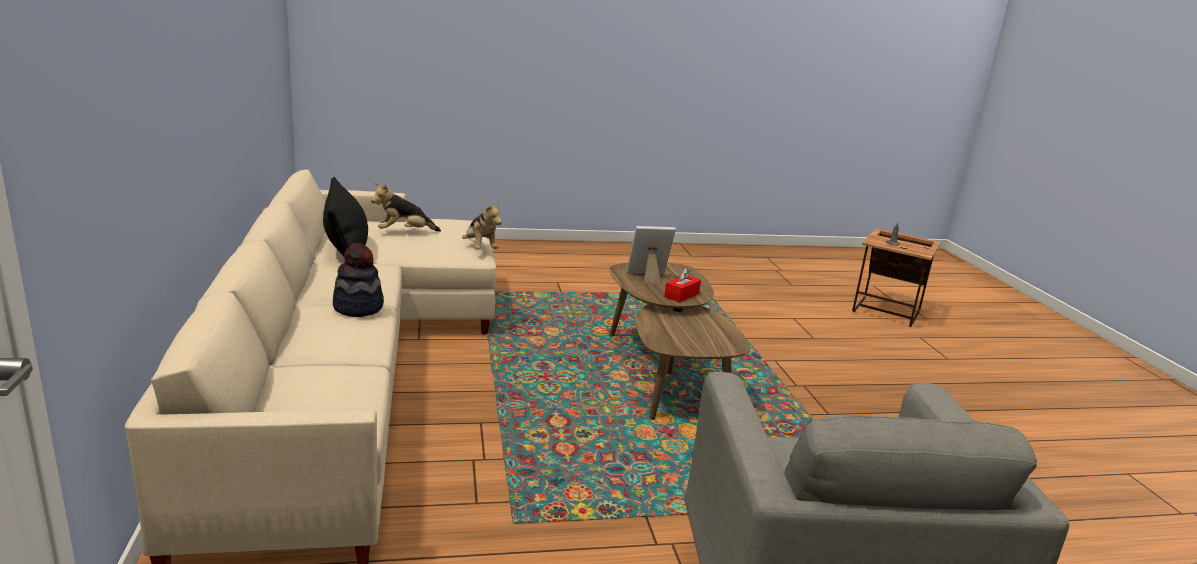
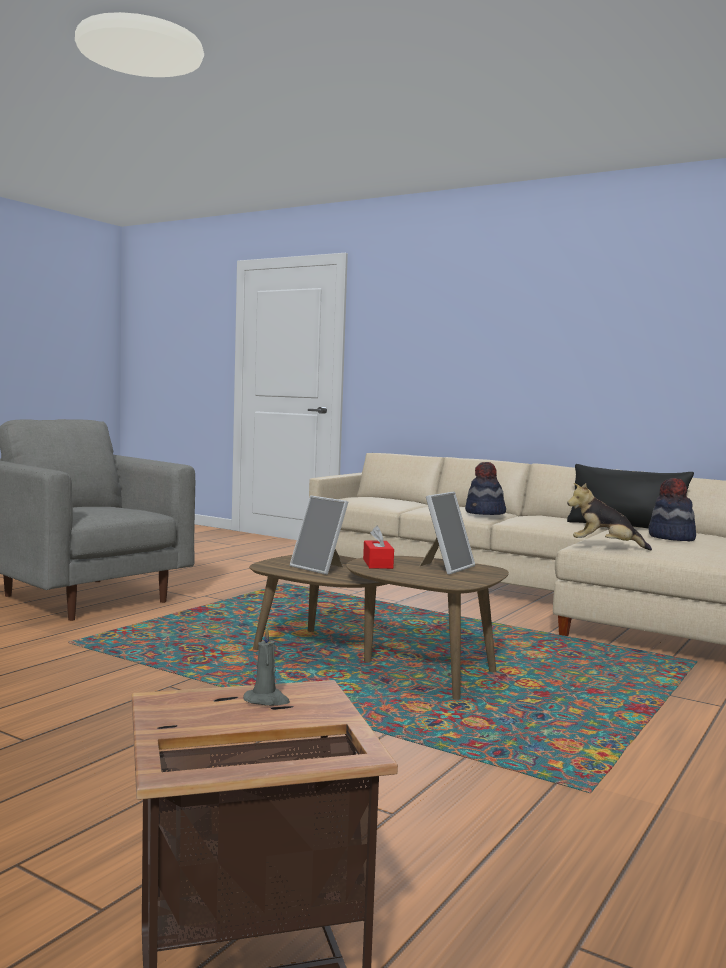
camera: 135 degrees right, 15 degrees down
(404, 232) = (671, 538): plush toy -> hat
(698, 328) = (320, 568): none -> picture frame

